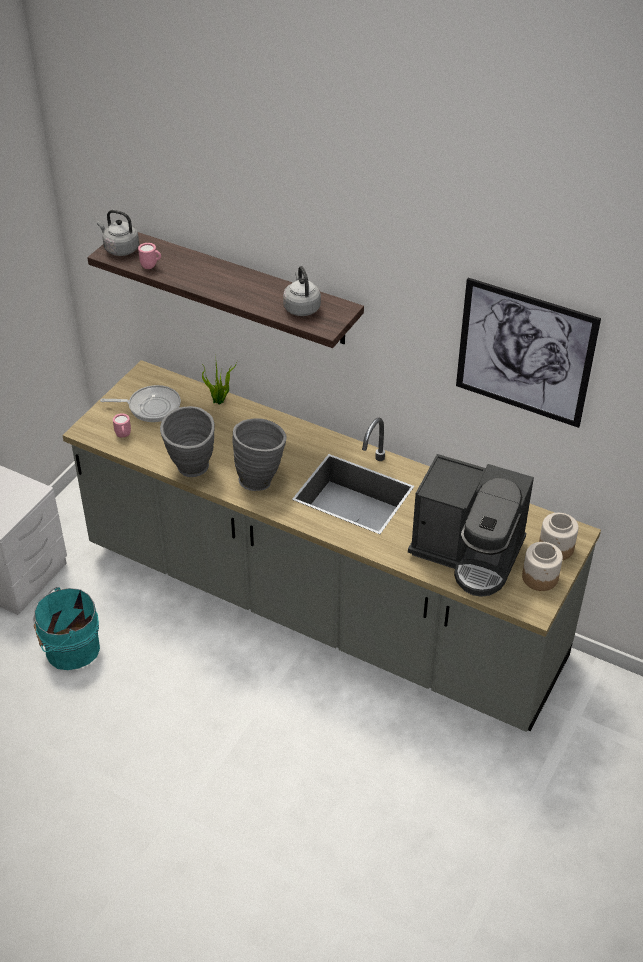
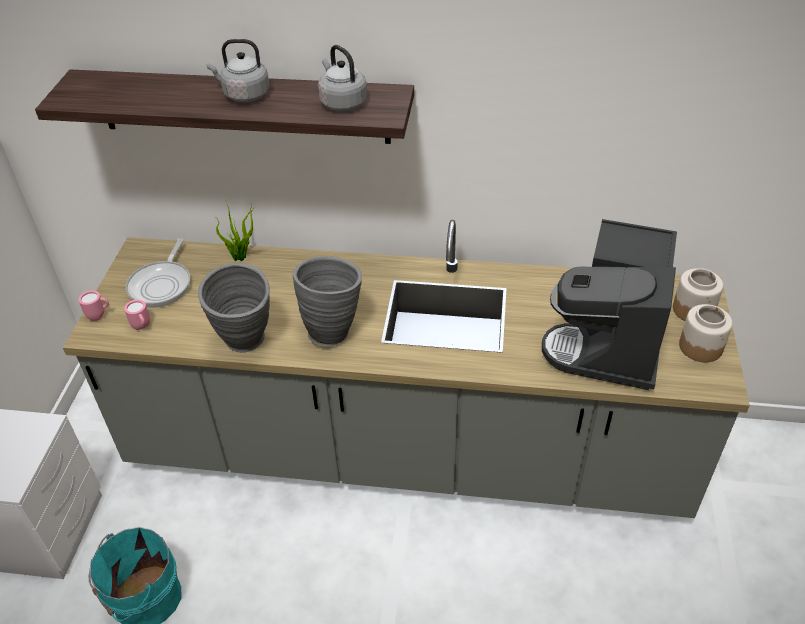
camera: 20 degrees left, 0 degrees up
(120, 249) = (75, 92): grey kettle -> grey kettle (244, 95)
(151, 266) = (126, 101): pink mug -> pink mug (99, 316)
(151, 407) = (162, 285): frying pan -> frying pan turned 120 degrees clockwise
(468, 553) = (610, 344): coffee machine -> coffee machine turned 105 degrees clockwise
(525, 353) = (633, 88): picture -> none

